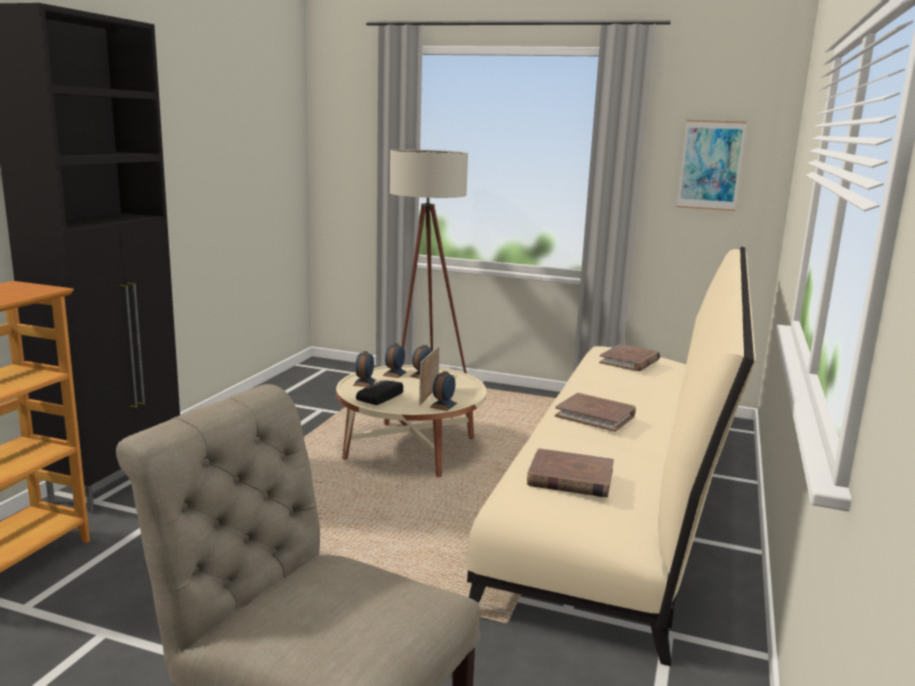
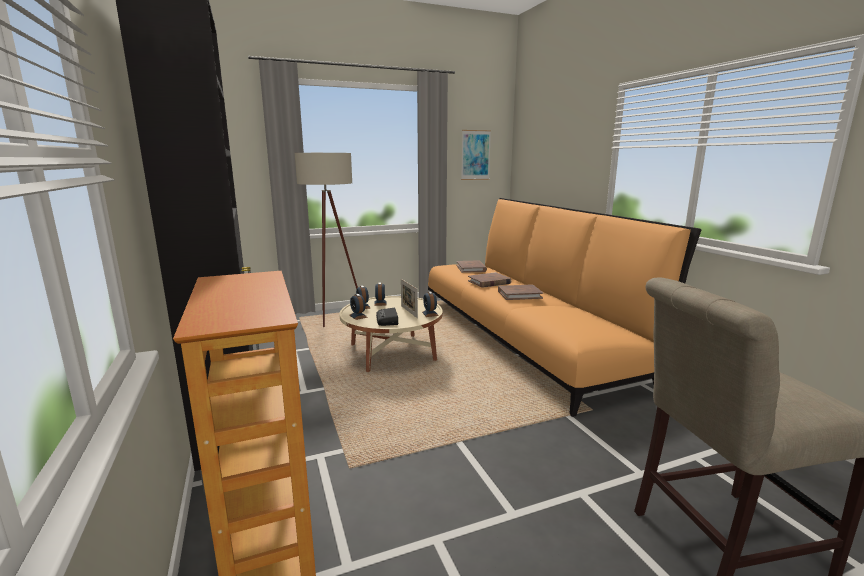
camera: 40 degrees left, 0 degrees up
(570, 478) = (578, 322): brown book -> brown book (489, 282)
(625, 494) = (522, 336): beige sofa -> orange sofa

